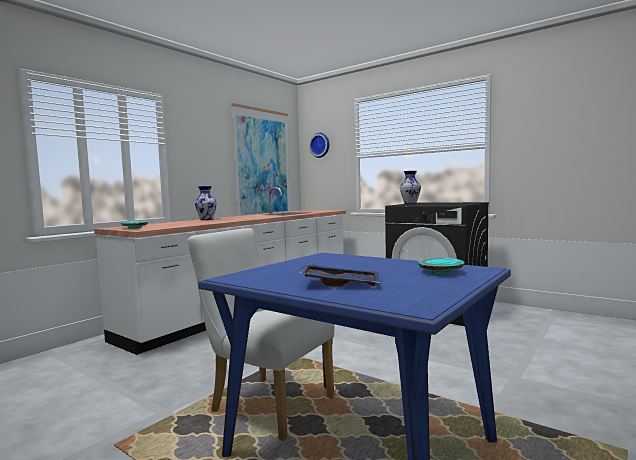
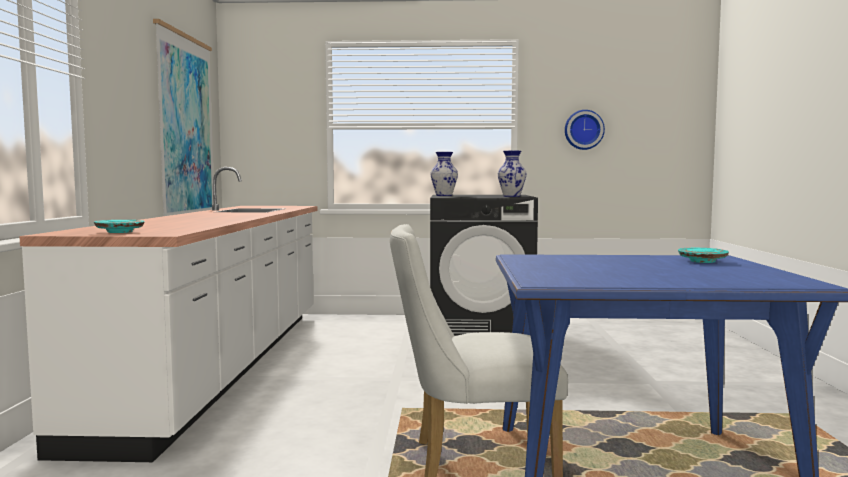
camera: 35 degrees left, 0 degrees up
(206, 219) = (166, 219): vase -> vase (511, 196)
(320, 145) = (262, 104): wall clock -> wall clock (583, 130)
(340, 284) = (675, 276): blue tray -> none

